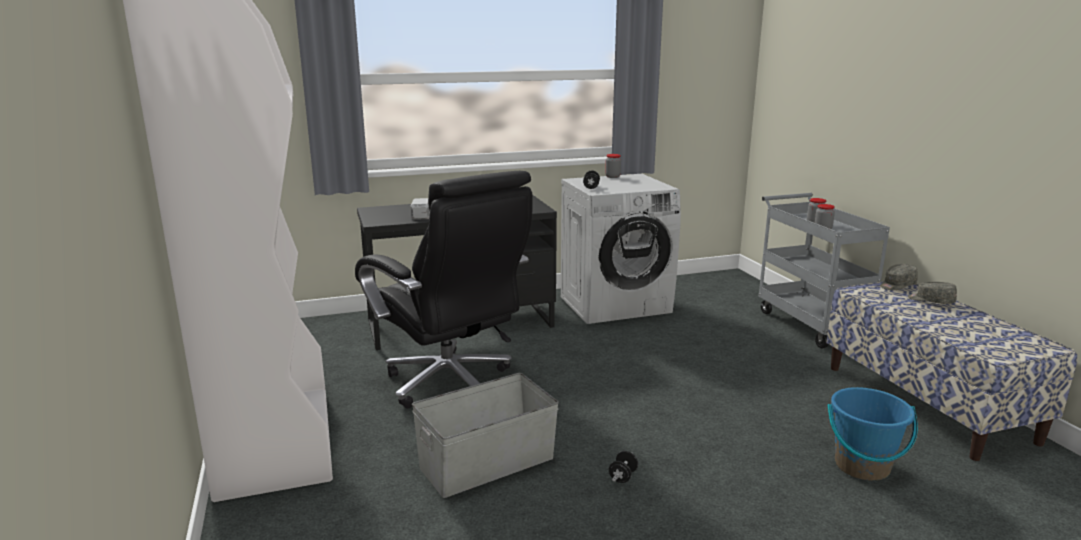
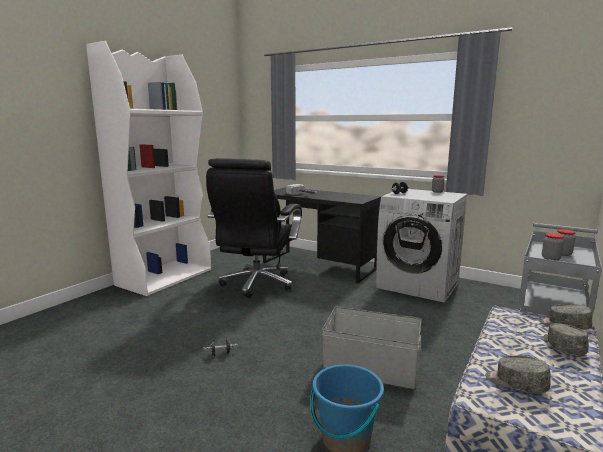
camera: 50 degrees right, 5 degrees down
(488, 463) = (194, 318): grey storage box -> grey storage box (371, 369)
(978, 336) = (516, 383): none -> grey cap

